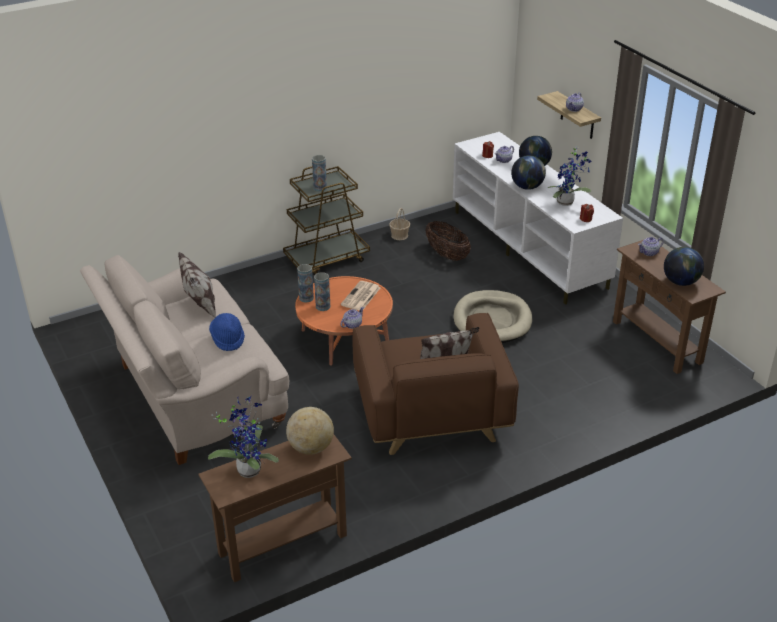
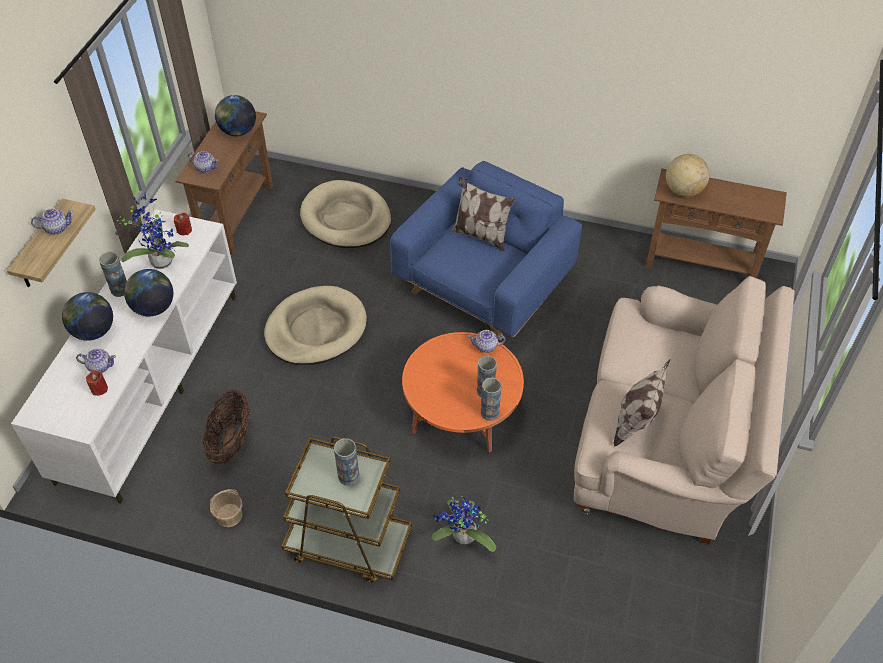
camera: 135 degrees left, 15 degrees up
(228, 339) = (646, 356): blue hat -> none
(249, 468) = (742, 204): potted plant -> potted plant (462, 538)
(360, 297) = (439, 374): newspaper -> none
(432, 412) = (484, 283): brown armchair -> blue armchair
(558, 183) = (120, 289): none -> vase
(591, 388) = (346, 218): none -> beige dog bed

